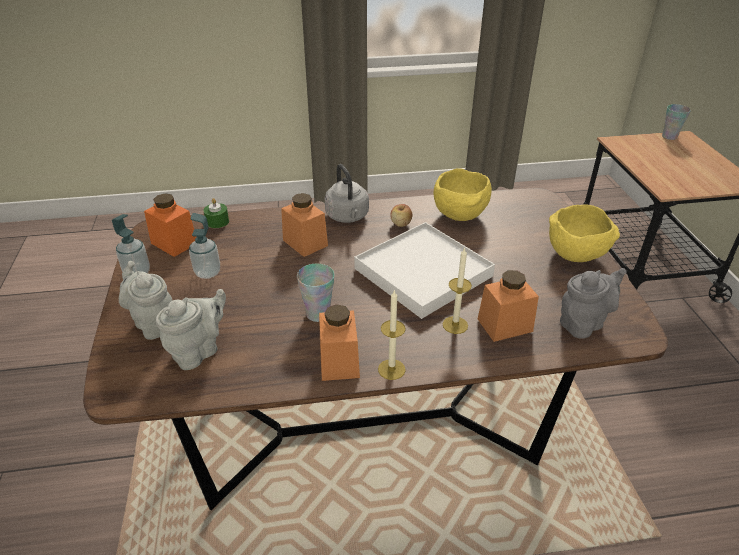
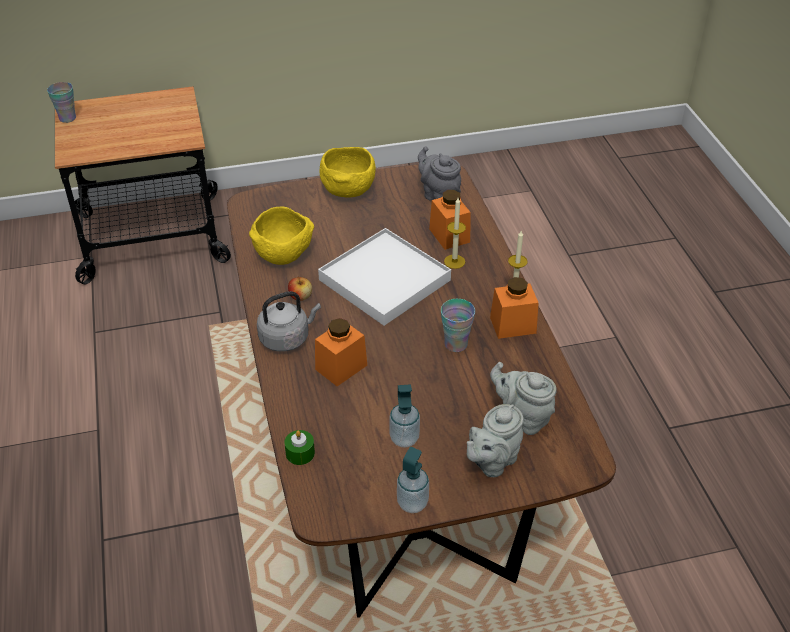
camera: 95 degrees left, 5 degrees up
(174, 243) = (350, 484): orange jar -> none

